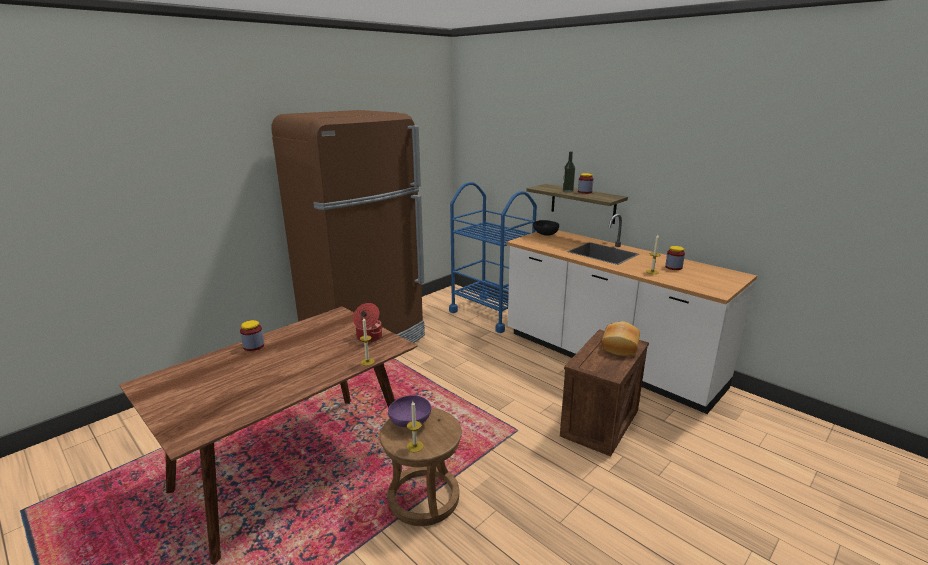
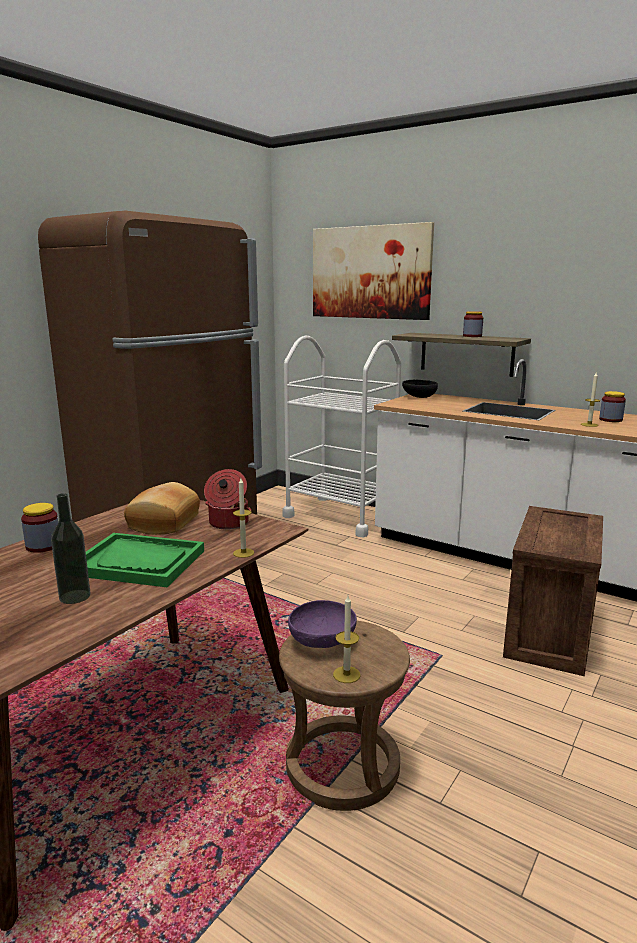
camera: 10 degrees left, 5 degrees down
(303, 364) = (139, 562): none -> green tray
(491, 313) = (341, 516): blue cart -> white cart
(518, 136) = (370, 272): none -> picture
(568, 191) = (450, 336): bottle -> bottle (74, 597)
(618, 346) = (568, 522): bread -> bread (162, 522)

